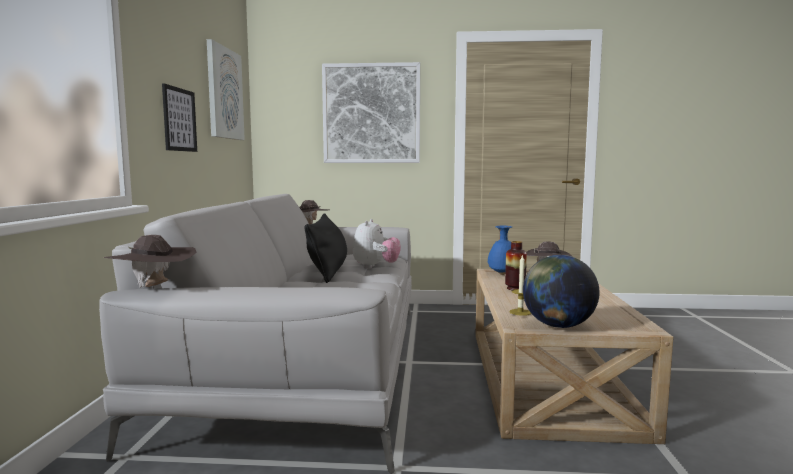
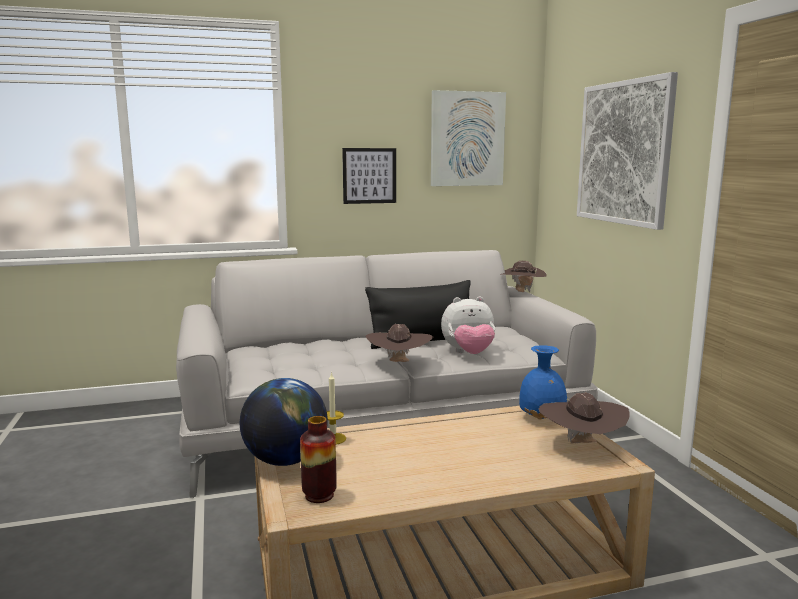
camera: 70 degrees right, 5 degrees up
(154, 288) = (200, 308): brown hat -> brown hat (399, 363)
(515, 288) = (457, 431): vase -> vase (319, 495)

